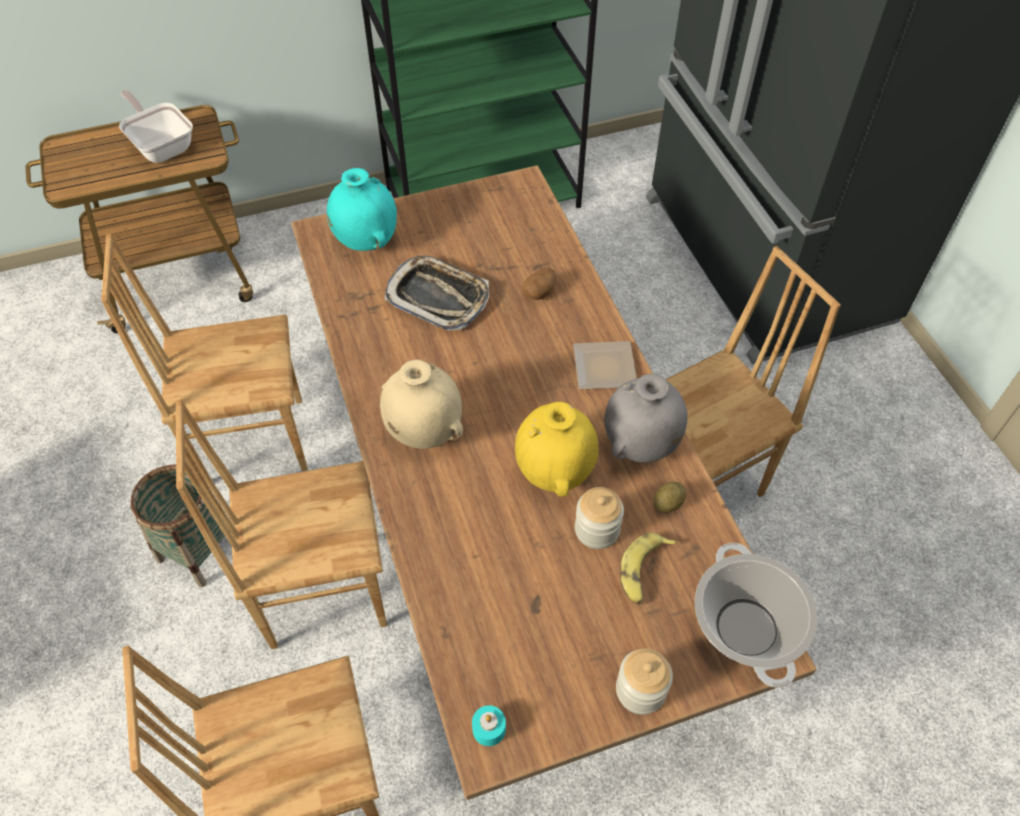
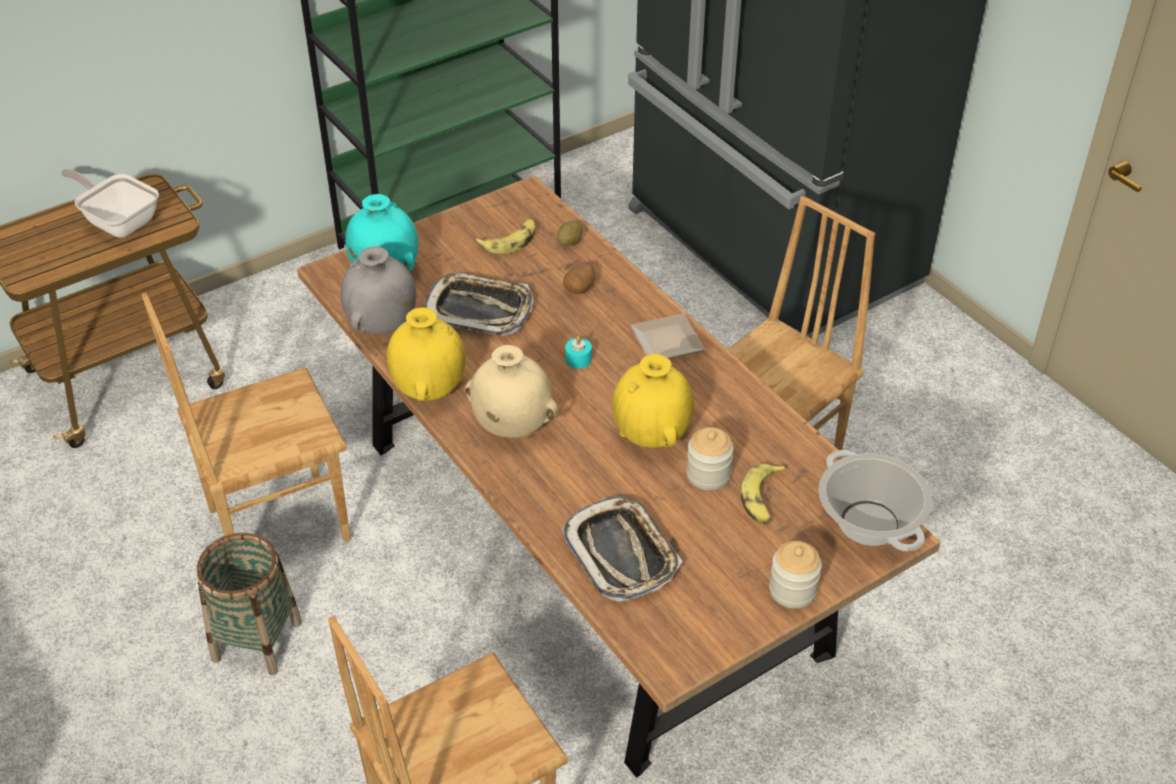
camera: 15 degrees left, 10 degrees down
(323, 590) = (410, 648): brown chair -> none
(362, 373) = (429, 389): none -> yellow vase
(481, 602) = (621, 554): none -> tray
(489, 729) = (667, 649): turquoise candle -> turquoise candle (578, 359)
(491, 230) = (510, 241): none -> banana
(640, 445) = (724, 399): grey vase -> grey vase (382, 327)
(668, 503) = (766, 441): potato -> potato (569, 242)

